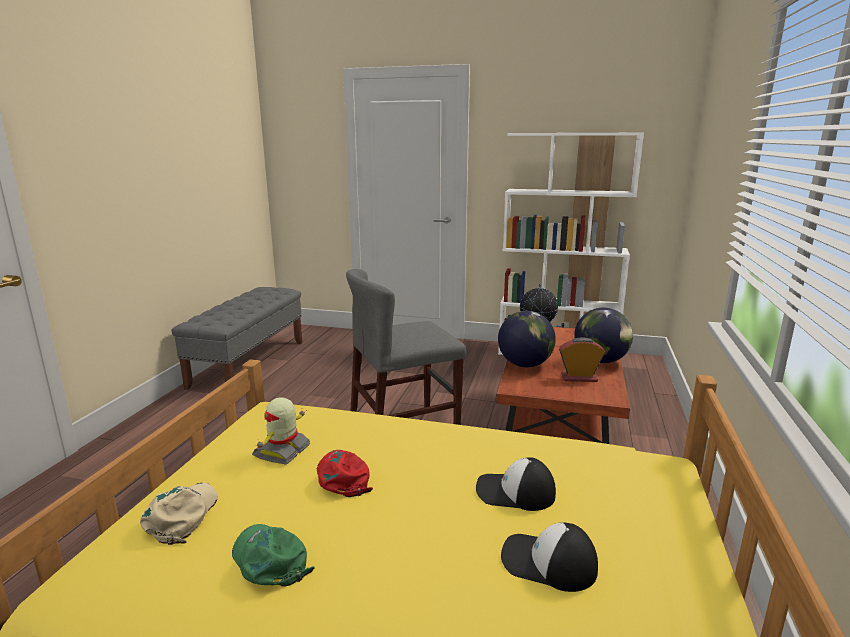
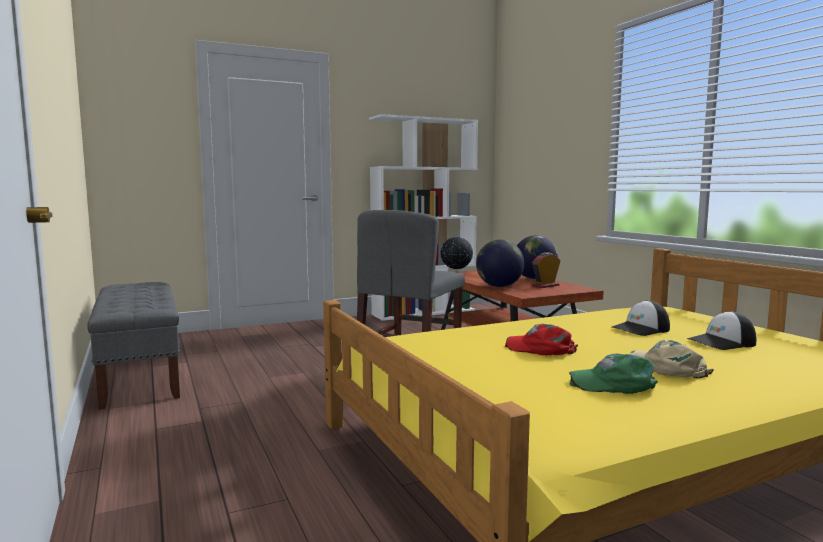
camera: 40 degrees left, 10 degrees down
(182, 516) = (500, 391): beige cap -> beige cap (666, 368)
(283, 451) = (465, 351): toy robot -> none

